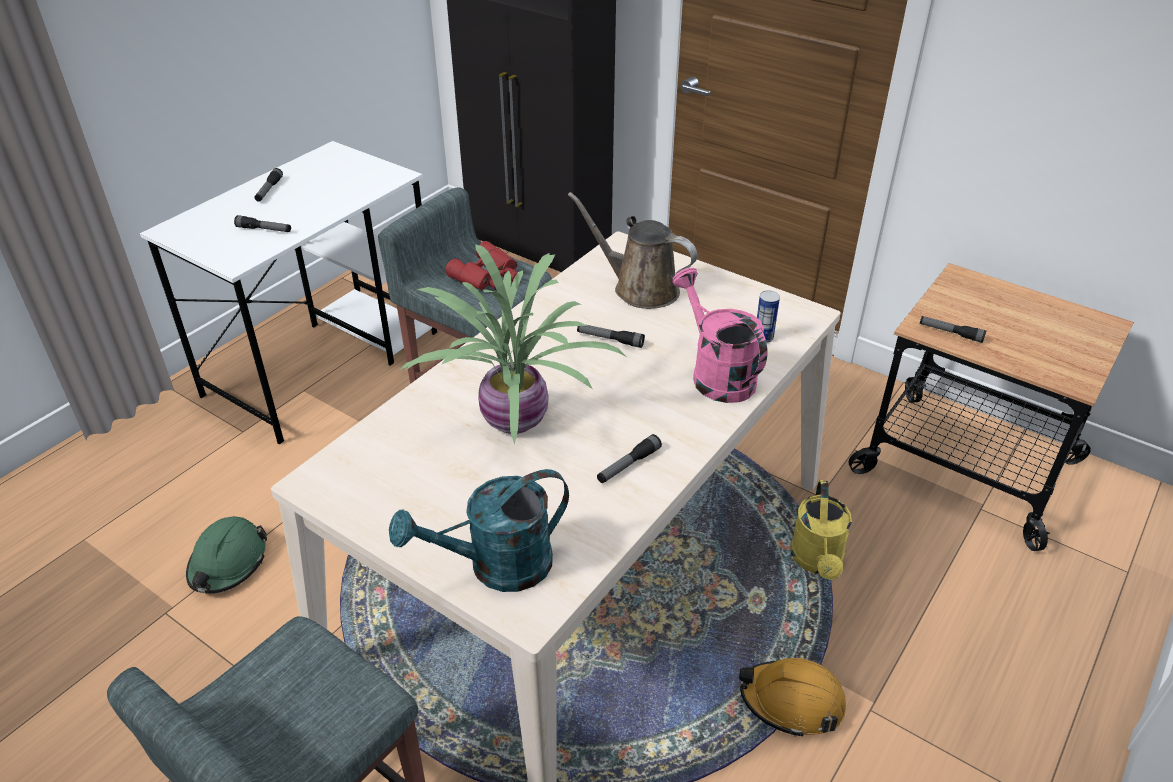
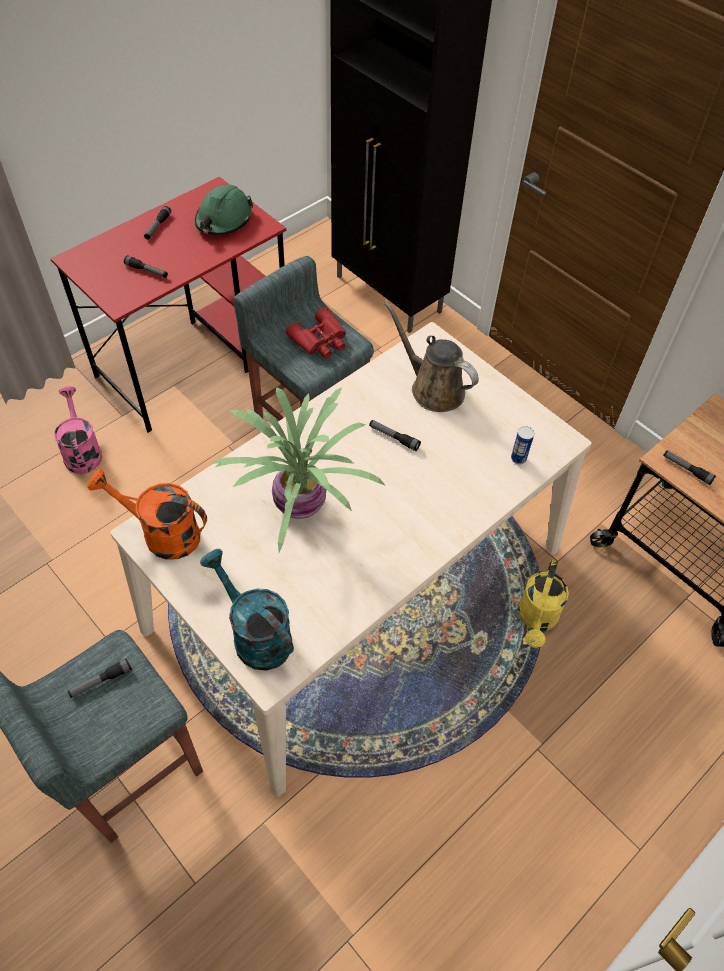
camera: 10 degrees right, 15 degrees up
(228, 563) = (95, 531): green hard hat -> green hard hat (223, 220)
(324, 362) = (195, 360): white desk -> red desk
(342, 479) = (162, 533): none -> orange watering can
(496, 567) = (255, 634): turquoise watering can -> turquoise watering can turned 60 degrees clockwise
(628, 465) = (374, 563): flashlight -> flashlight (100, 681)
(716, 374) = (468, 488): pink watering can -> pink watering can (82, 451)
(791, 702) = (480, 730): orange hard hat -> none

